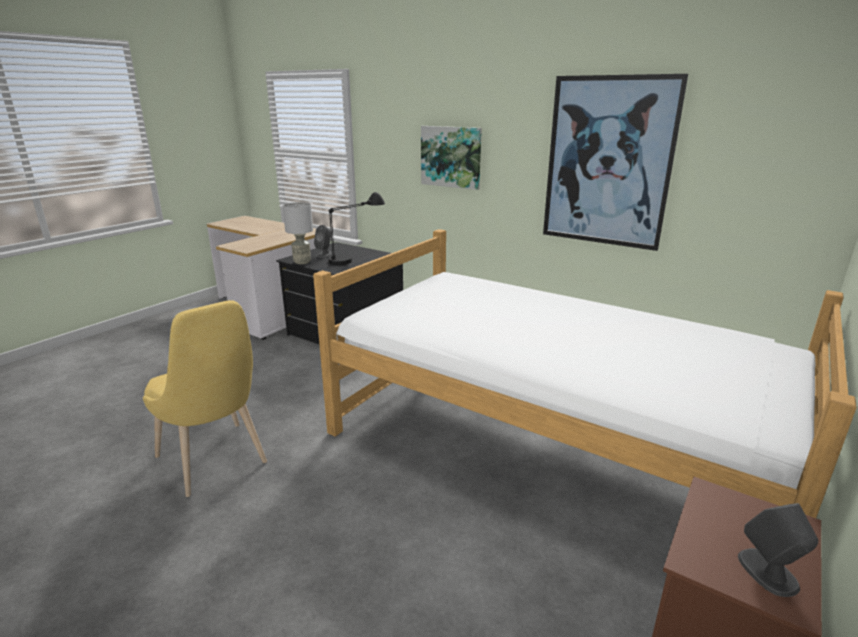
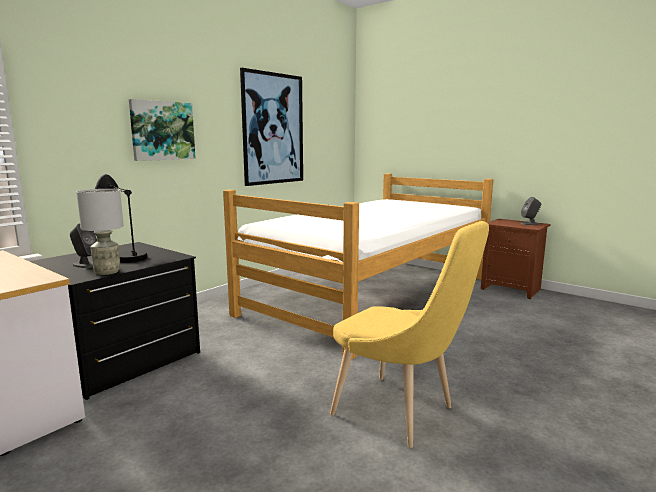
camera: 85 degrees left, 10 degrees down
(216, 463) = (400, 413): yellow chair -> yellow chair turned 75 degrees clockwise

